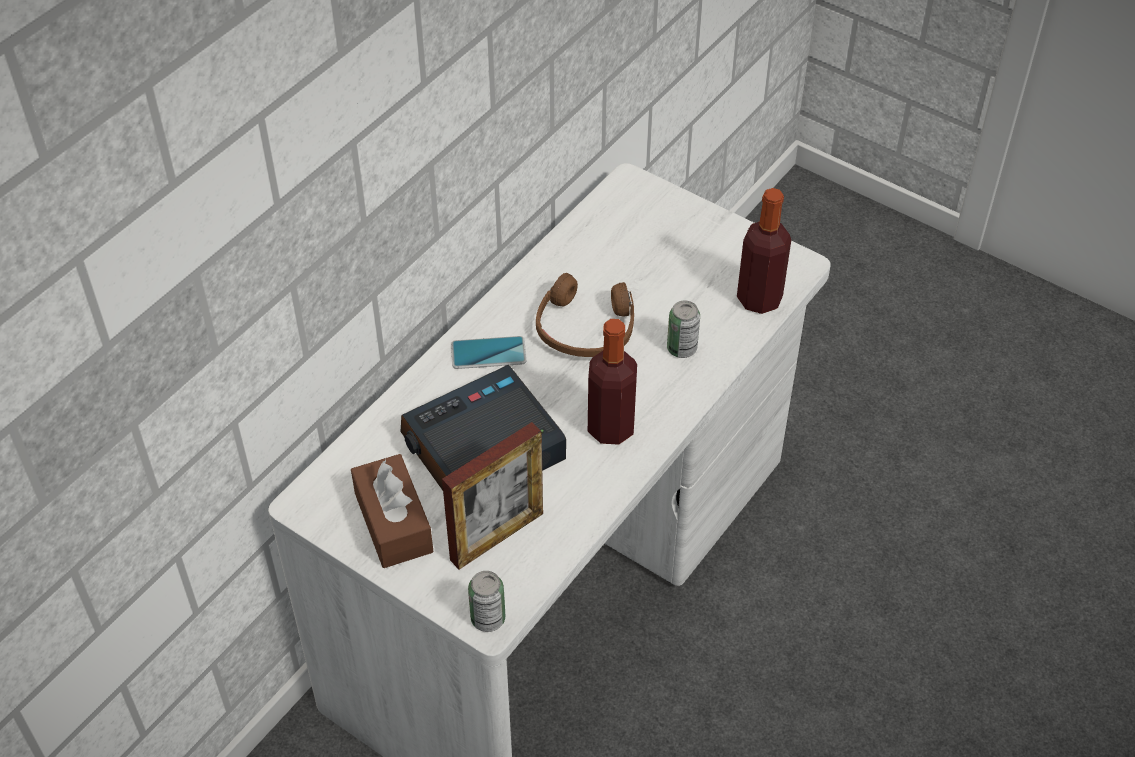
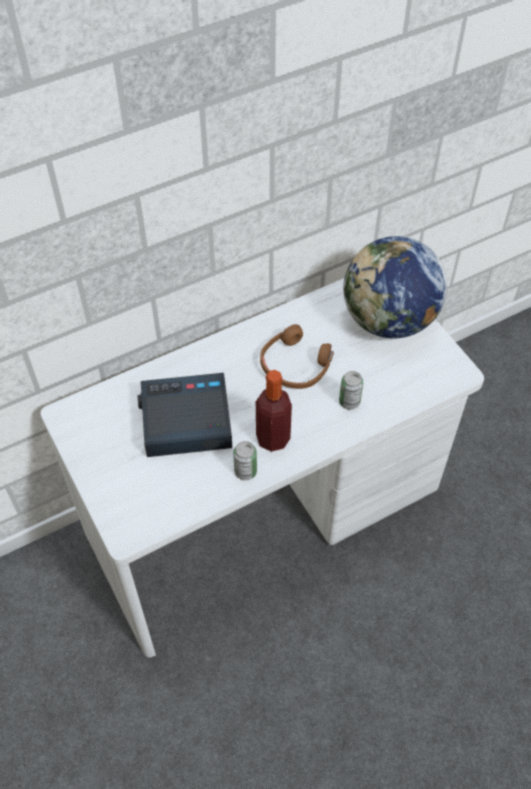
camera: 25 degrees right, 5 degrees up
(393, 522) = (106, 447): brown tissue box -> none
(488, 353) = (225, 359): phone -> none
(488, 619) = (126, 534): can -> can (245, 471)
(497, 536) = (162, 482): picture frame -> none
(673, 232) = (388, 320): none -> globe
(759, 299) = (420, 387): bottle -> none

